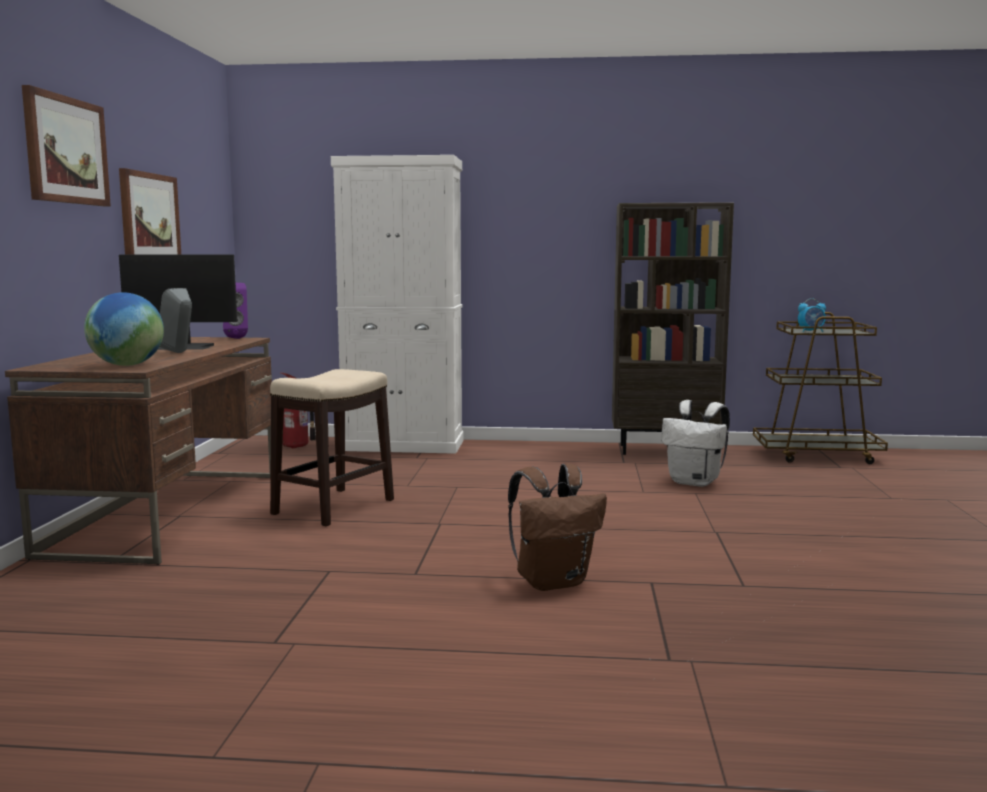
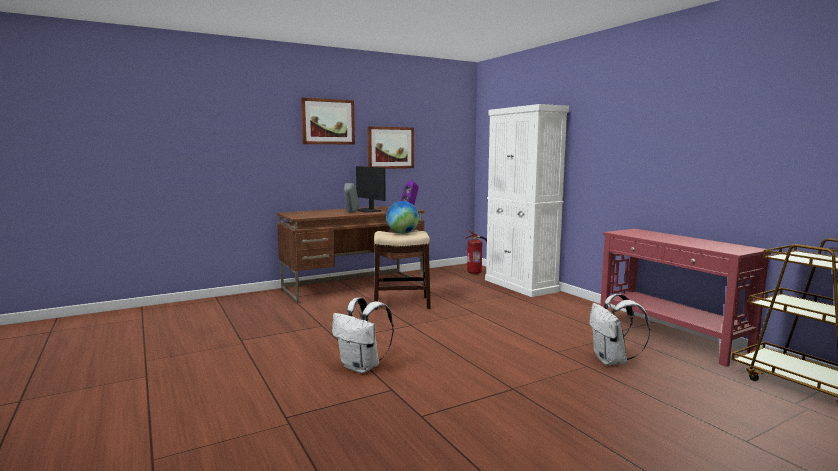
camera: 55 degrees right, 0 degrees up
(127, 365) = (307, 215): globe -> globe (402, 233)
(553, 581) = (362, 367): brown backpack -> white backpack
(665, 450) = (671, 336): brown bookcase -> red console table
(811, 331) = (802, 259): alarm clock -> none

